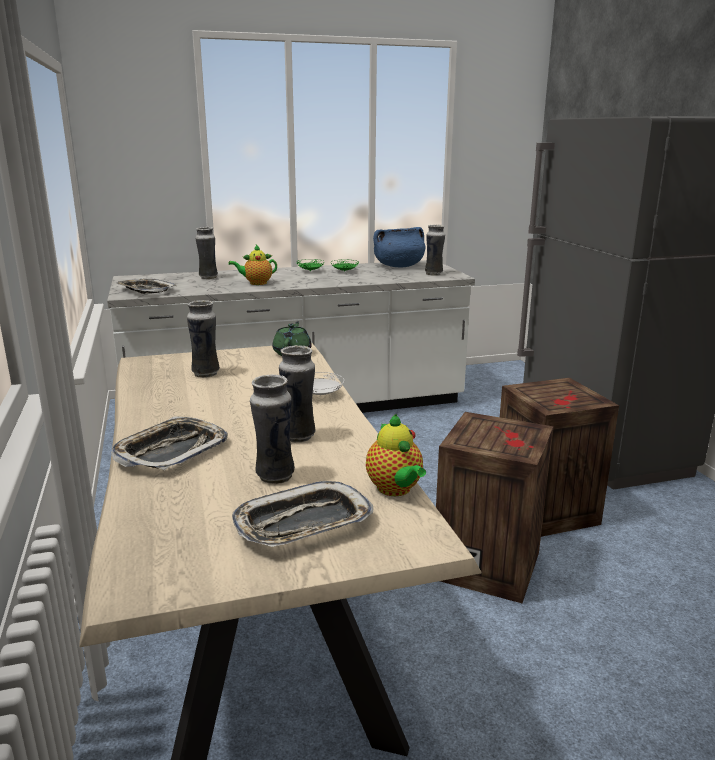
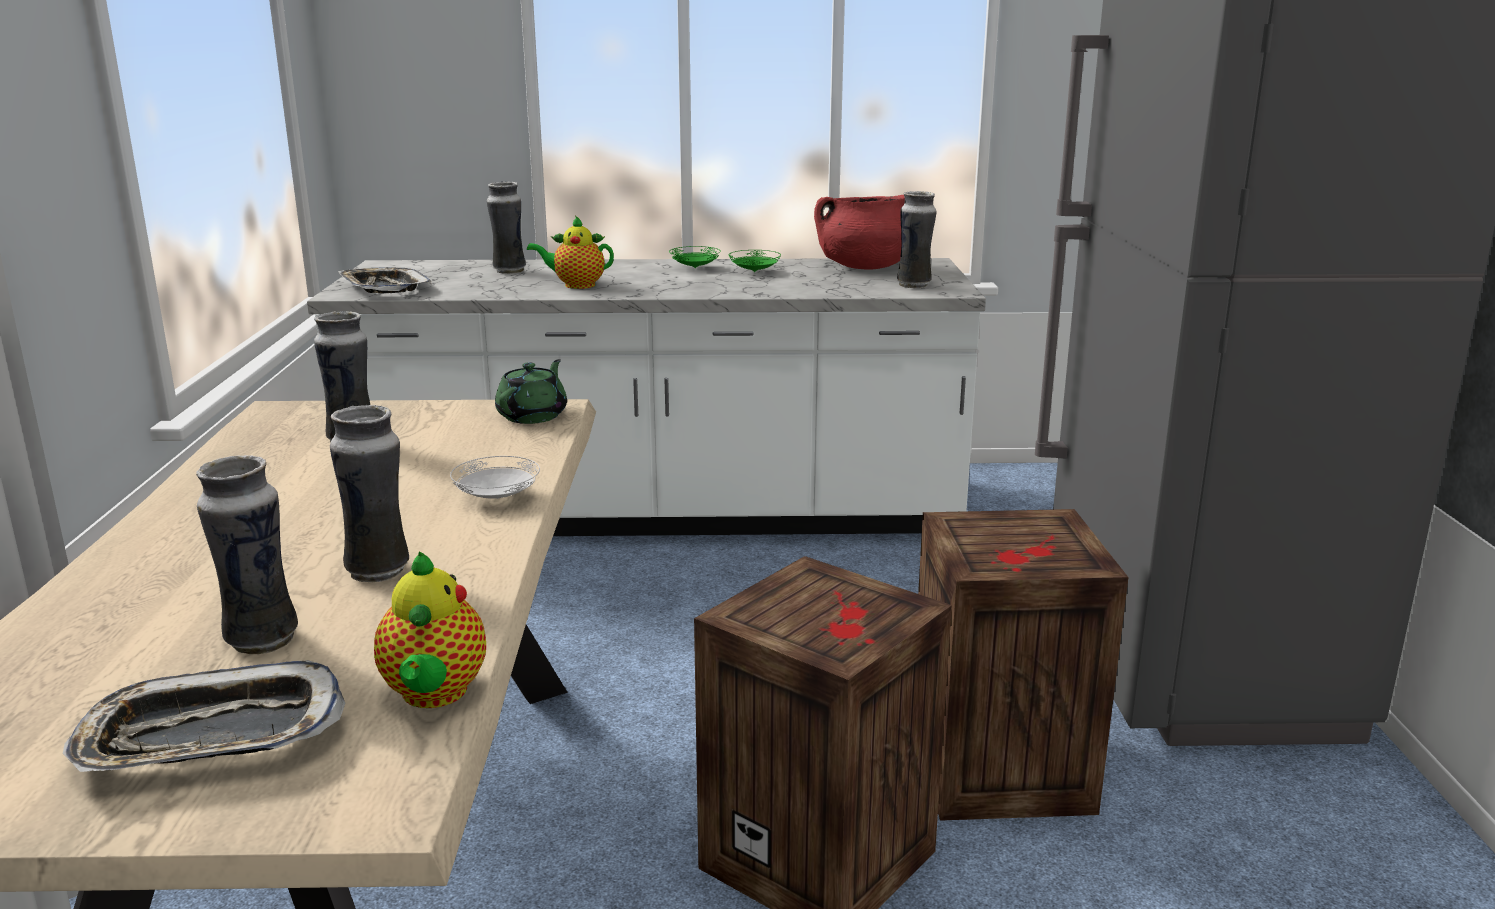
camera: 15 degrees right, 0 degrees up
(171, 451) = (153, 572): tray -> none
(398, 266) = (865, 267): blue cooking pot -> red cooking pot

